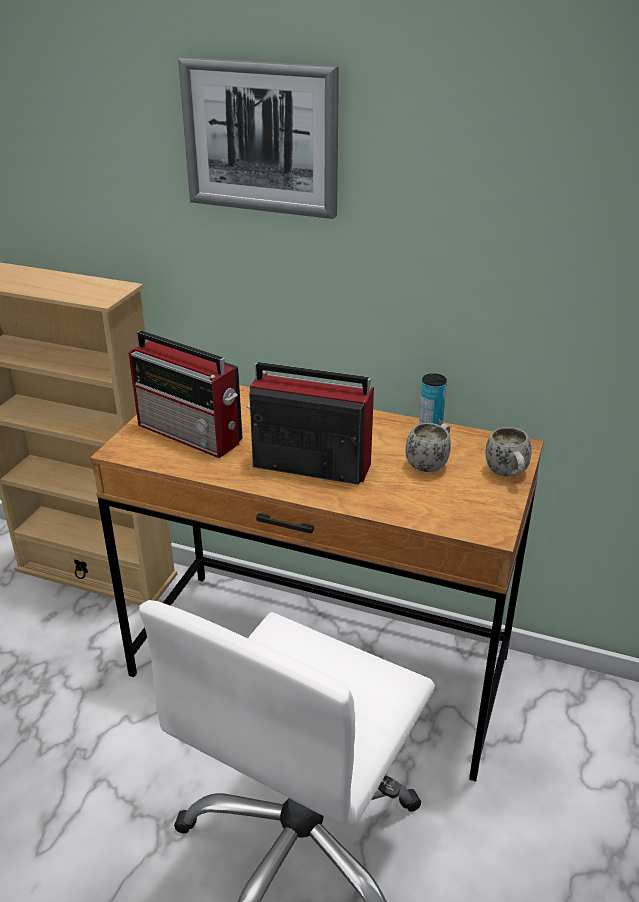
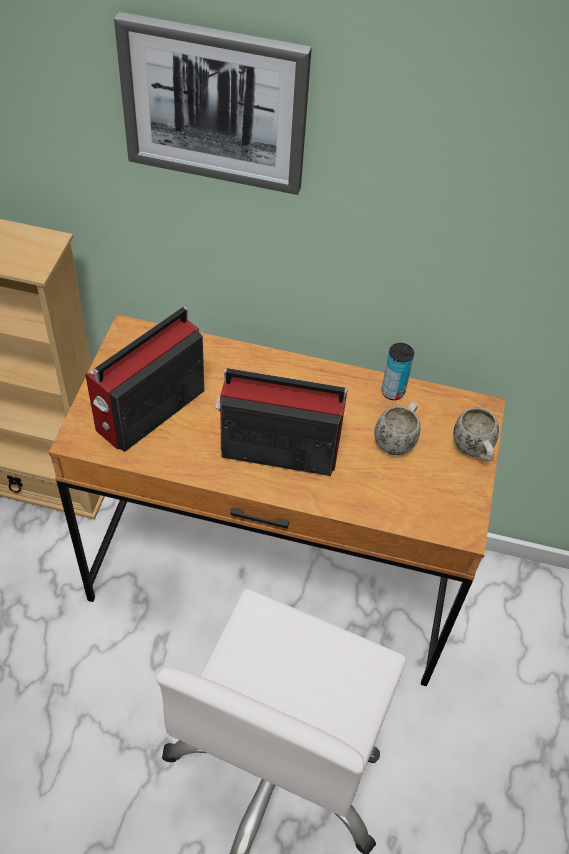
camera: 10 degrees left, 20 degrees up
(191, 434) = (148, 411): radio -> radio turned 105 degrees clockwise

